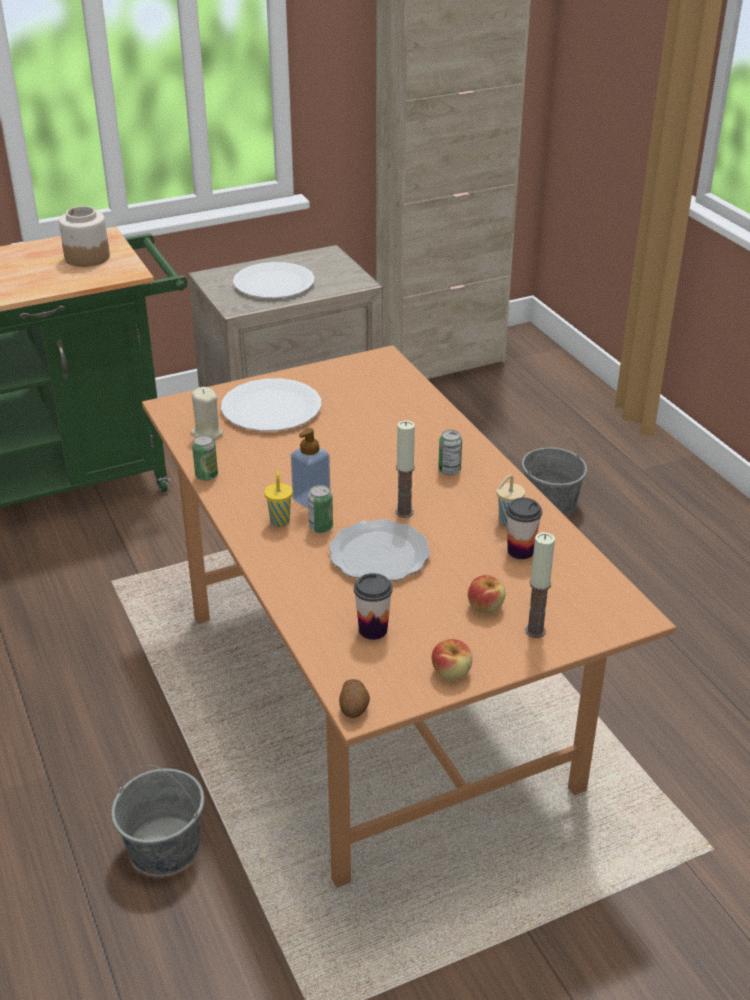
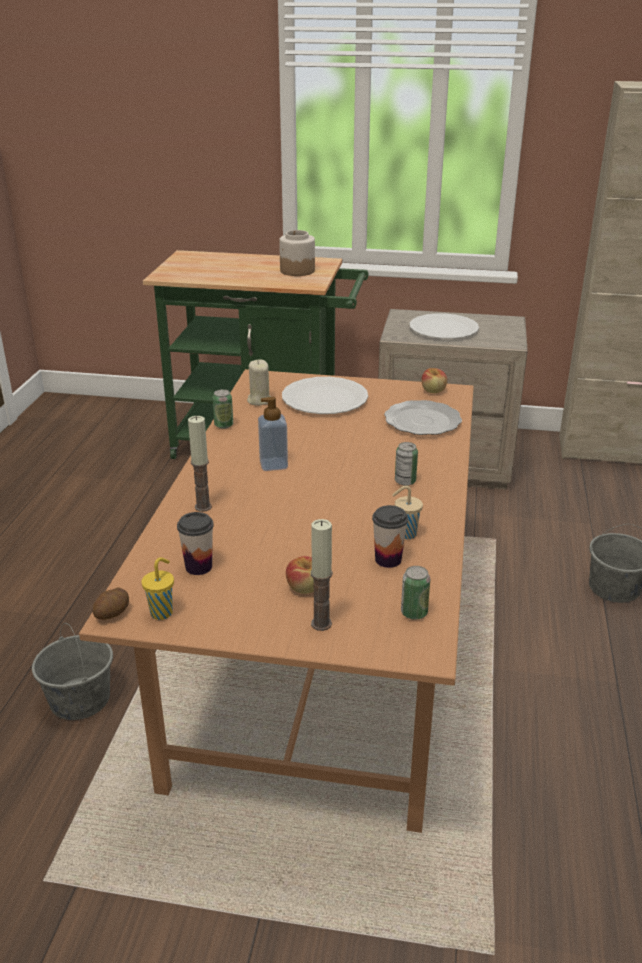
camera: 35 degrees right, 5 degrees down
(280, 520) = (234, 469): yellow cup -> yellow cup (162, 612)
(321, 527) = (256, 484): can -> can (414, 613)
(378, 554) = (272, 517): plate -> plate (422, 420)
(404, 512) = (330, 497): candle -> candle (203, 507)
(451, 672) = (214, 623): apple -> apple (433, 391)

